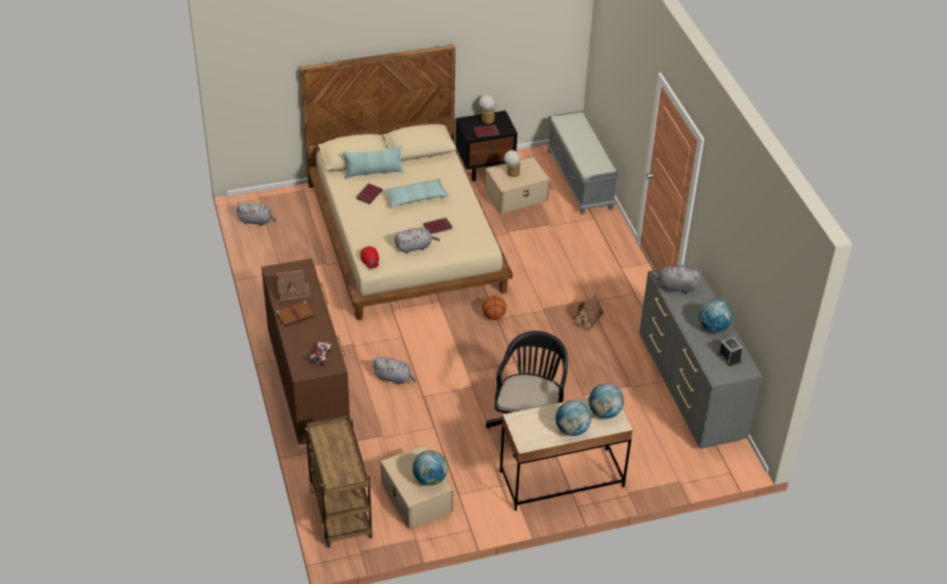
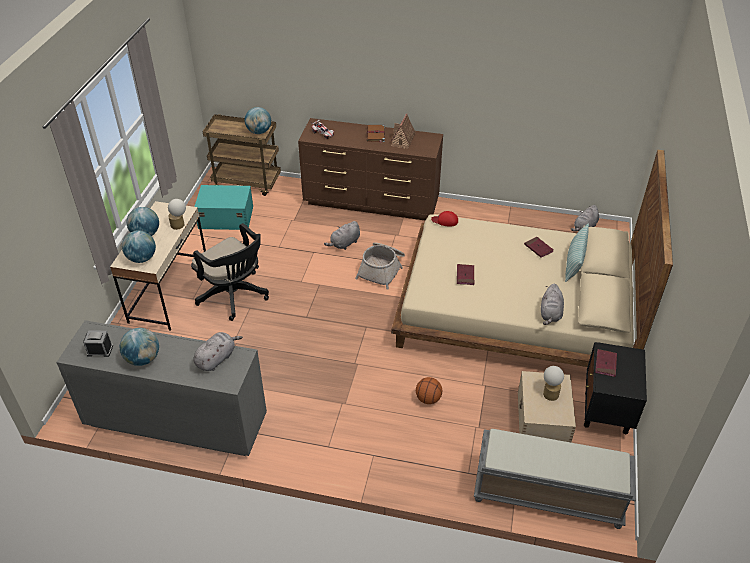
camera: 120 degrees right, 0 degrees up
(414, 336) = (382, 269): none -> basket
(415, 247) = (446, 252): grey plush toy -> grey plush toy (550, 314)
(416, 198) = (517, 276): pillow -> none
(416, 498) = (225, 217): beige storage box -> turquoise storage box
(430, 479) = (213, 201): globe -> globe (259, 132)
(487, 119) = (633, 375): table lamp -> table lamp (179, 225)
(493, 316) = (371, 326): basketball -> basketball (428, 399)
(587, 319) = (321, 389): toy house -> none

